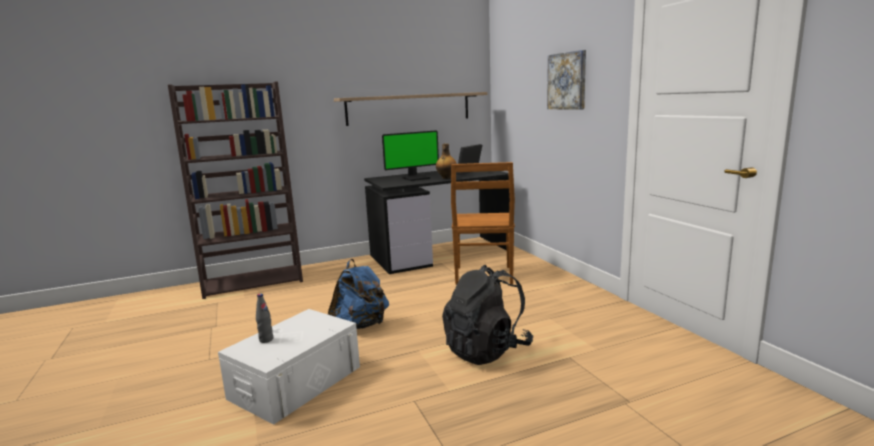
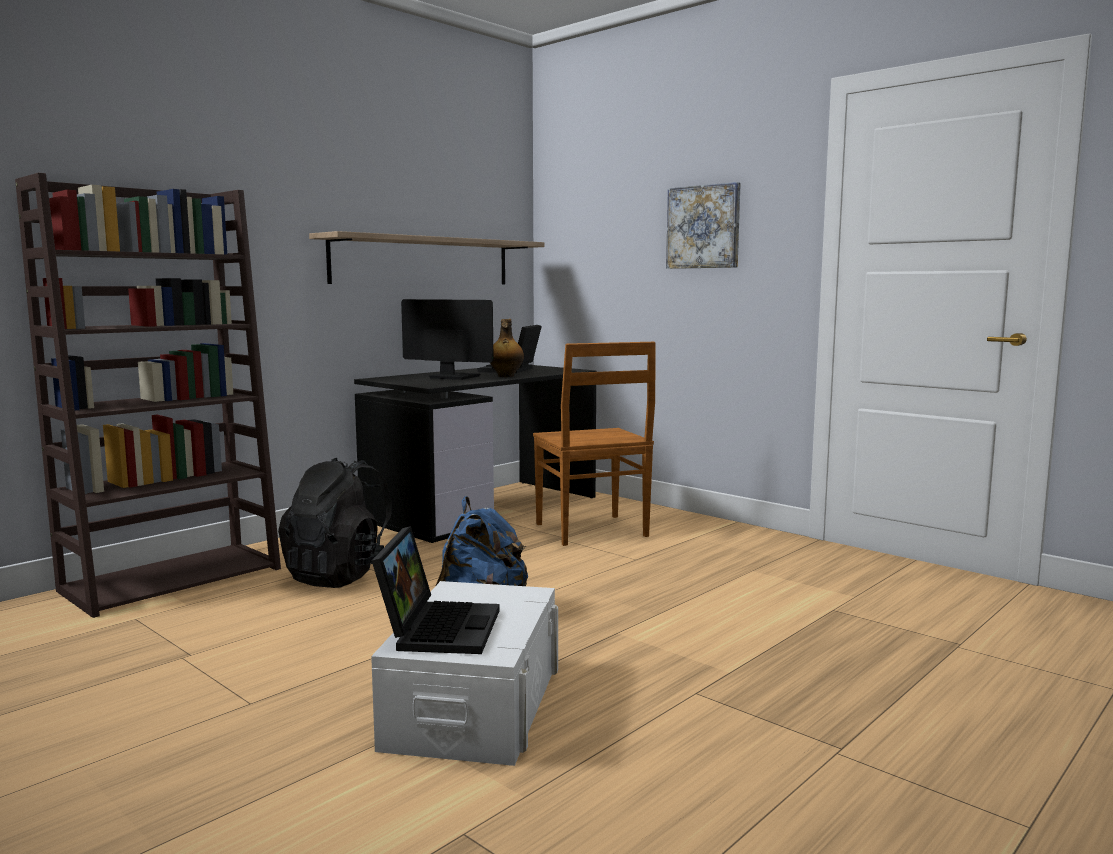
camera: 25 degrees left, 5 degrees down
(266, 340) = (438, 628): grey bottle -> laptop
(416, 178) = (452, 377): monitor -> monitor turned 105 degrees counterclockwise
(487, 350) = (718, 618): black backpack -> black backpack (343, 575)

